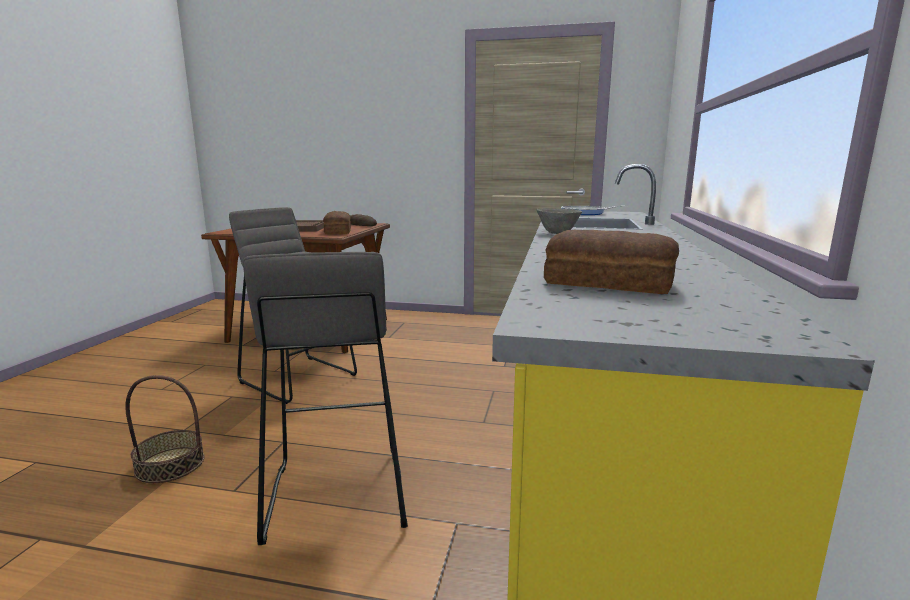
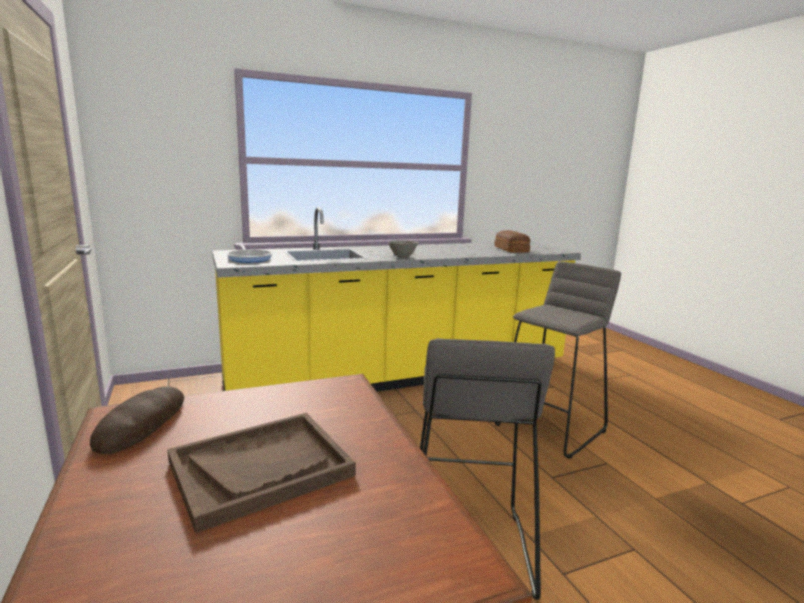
camera: 125 degrees left, 0 degrees up
(170, 465) = (651, 511): basket -> none
(337, 231) = (294, 402): bread -> none

